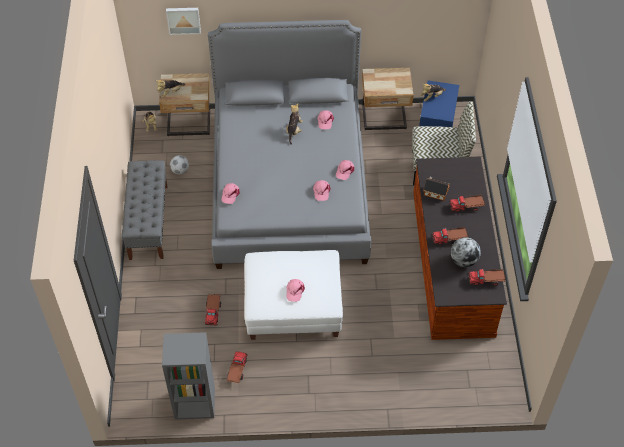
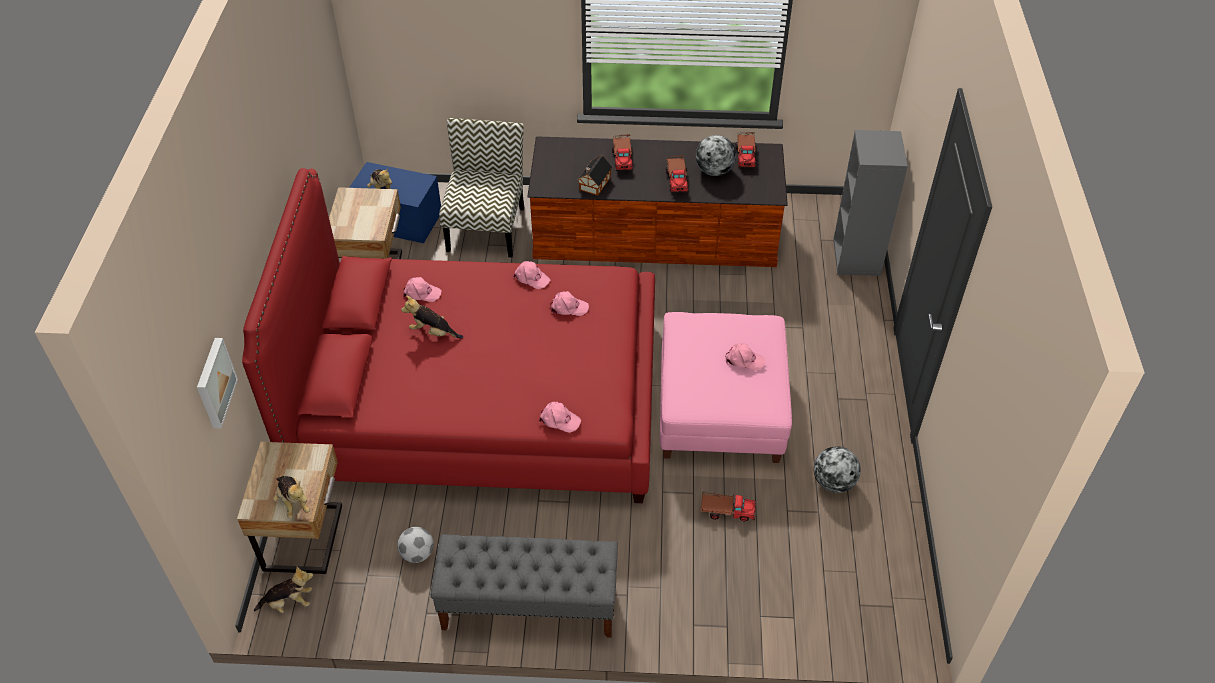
camera: 85 degrees left, 5 degrees down
(194, 404) = (896, 540): grey bookcase -> grey bookcase (857, 257)
(237, 370) = (833, 483): toy truck -> globe
(288, 183) = (480, 399): grey bed -> red bed
(293, 306) = (719, 407): white ottoman -> pink ottoman

